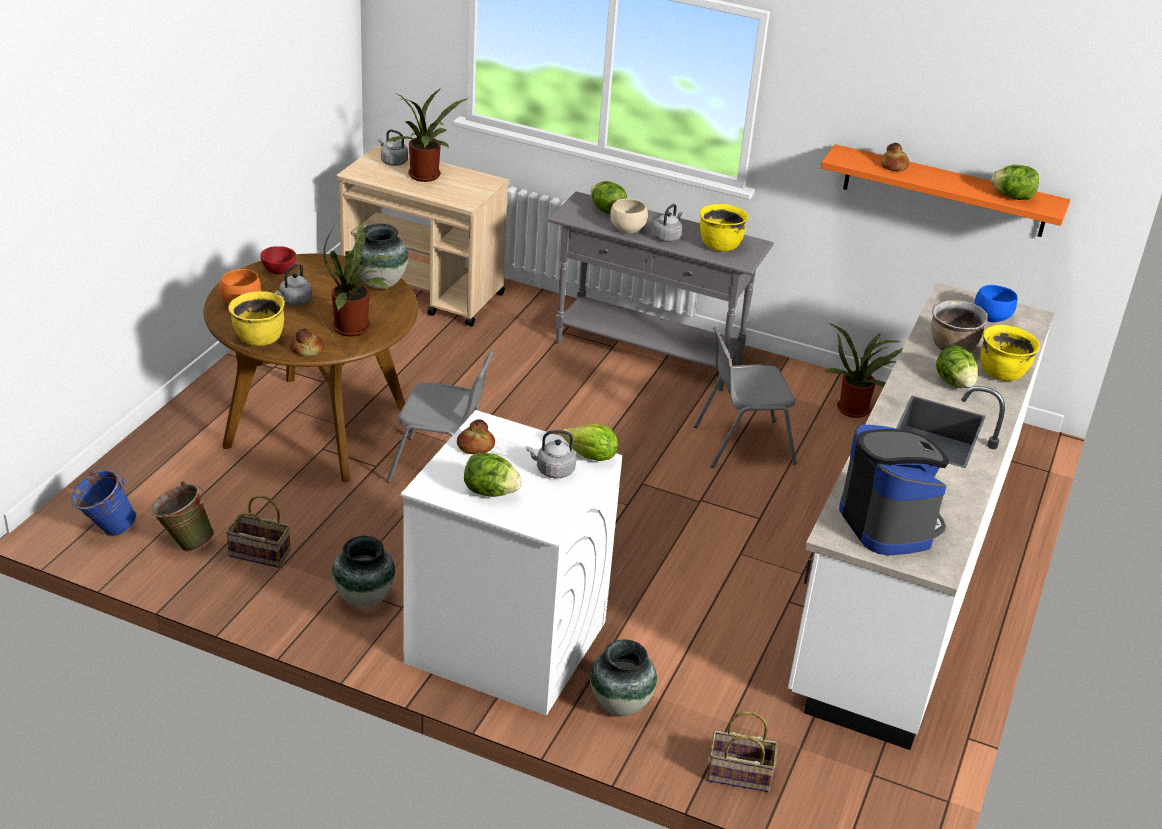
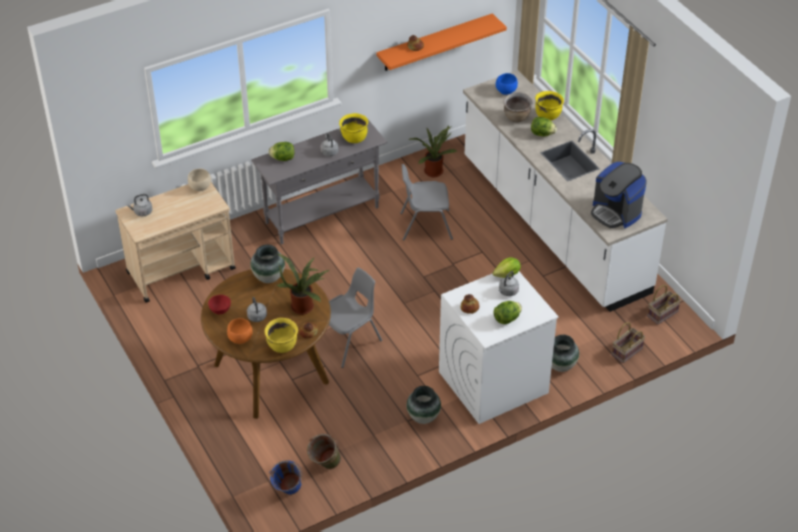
camera: 50 degrees left, 10 degrees up
(257, 554) = (357, 441): basket -> basket (662, 314)
(425, 177) = (173, 208): potted plant -> none
(627, 230) = (309, 162): beige bowl -> beige bowl (200, 187)
(742, 444) = (425, 225): grey chair -> grey chair turned 60 degrees clockwise
(888, 523) = (616, 212): coffee machine -> coffee machine turned 150 degrees counterclockwise
(1013, 197) = (476, 29): lettuce -> none

